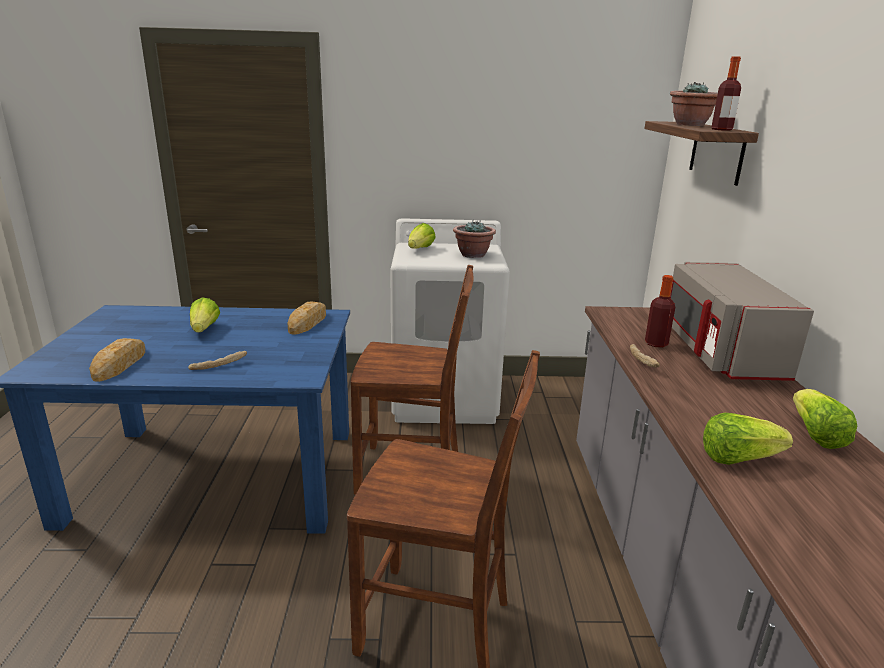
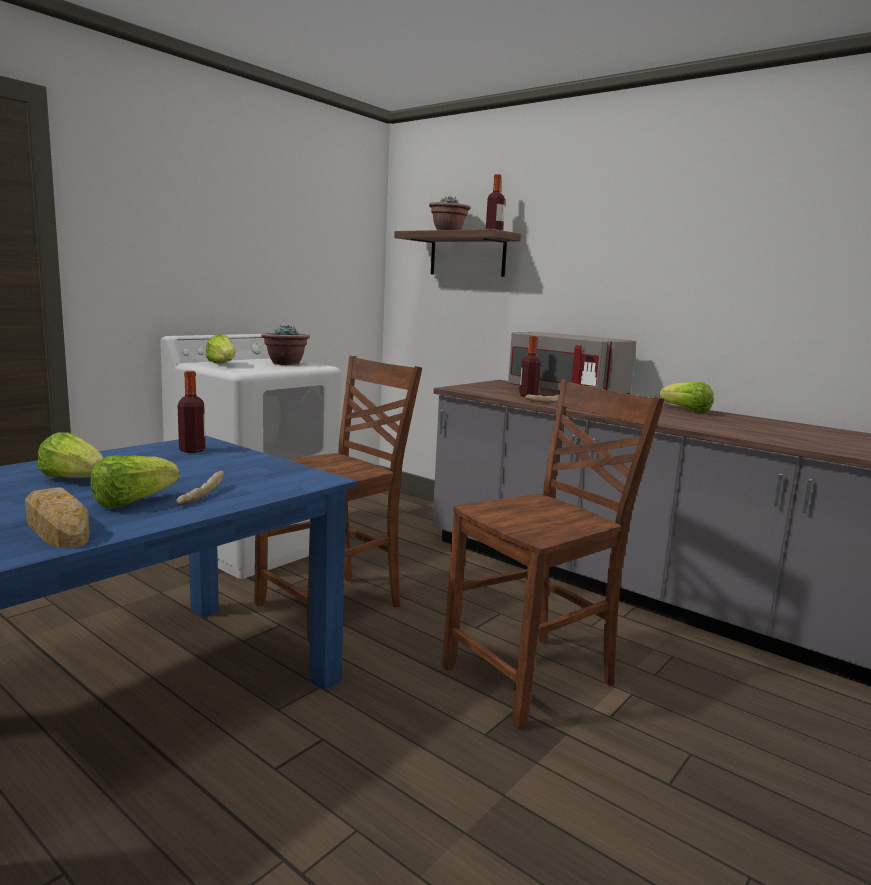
camera: 50 degrees left, 10 degrees down
(308, 322) = (192, 450): bread -> bottle
(737, 458) = (692, 423): lettuce -> lettuce (132, 502)

